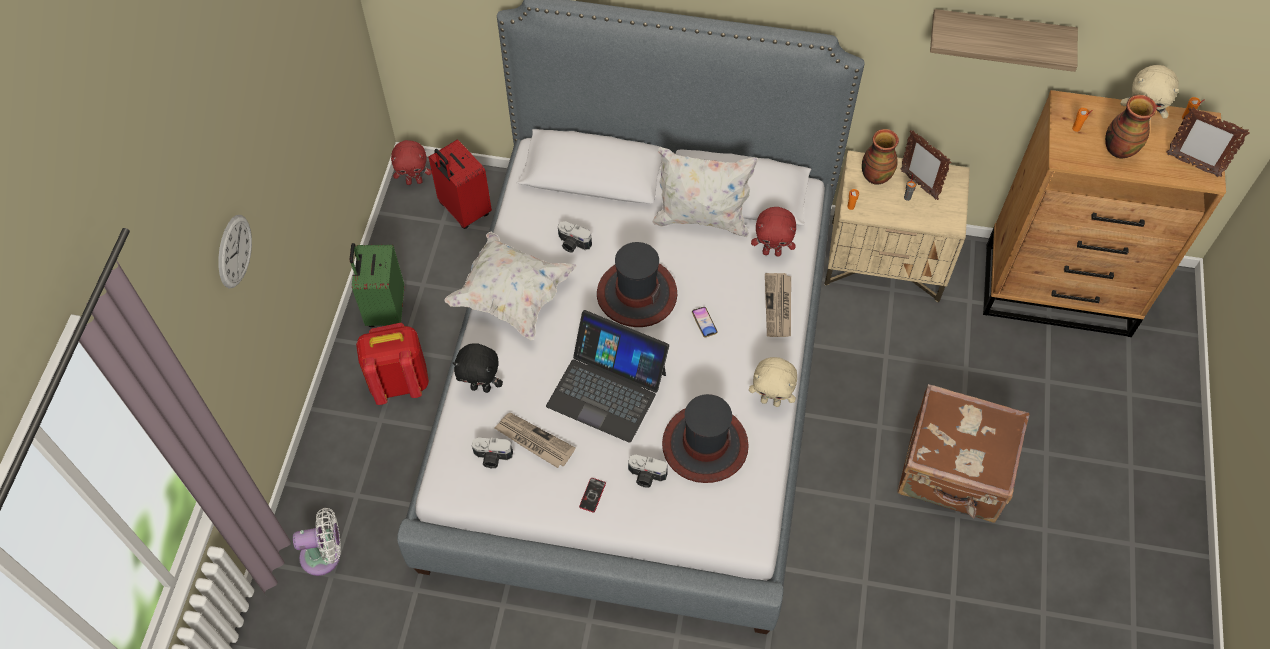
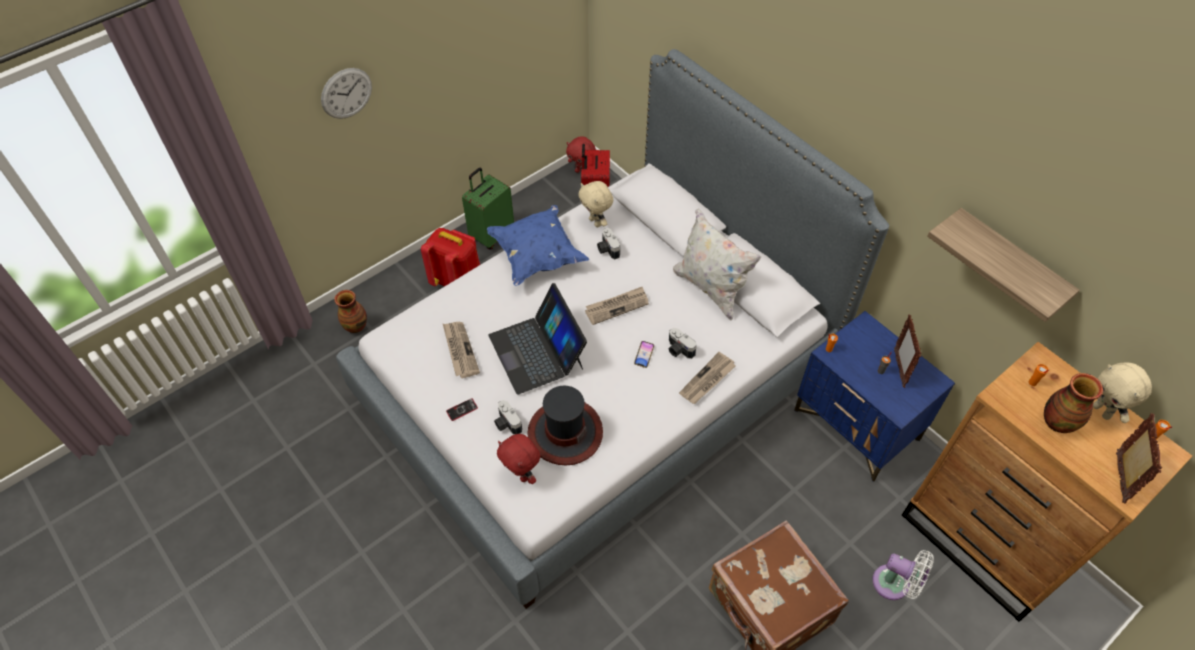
camera: 40 degrees right, 5 degrees down
(325, 555) = (321, 350): white fan -> white fan (895, 584)
(481, 387) = (463, 296): black plush toy -> none
(492, 458) = (426, 342): camera -> camera (678, 350)
(512, 296) = (537, 256): white pillow -> blue pillow
(636, 294) = (617, 306): hat -> newspaper
(771, 401) = (639, 437): beige plush toy -> beige plush toy (596, 222)
(772, 252) = (739, 342): red plush toy -> red plush toy (521, 474)
(875, 176) = (869, 340): vase -> vase (356, 326)
(885, 261) = (857, 425): beige nightstand -> blue nightstand
(1192, 165) = (1119, 477): picture frame -> picture frame turned 150 degrees counterclockwise

